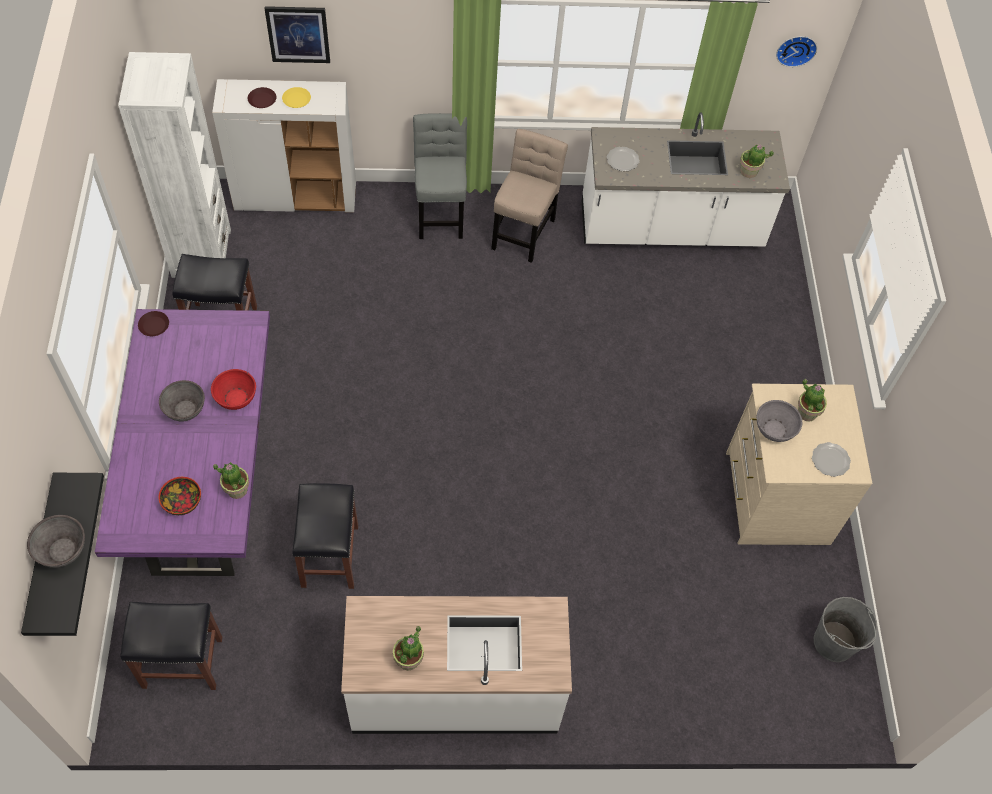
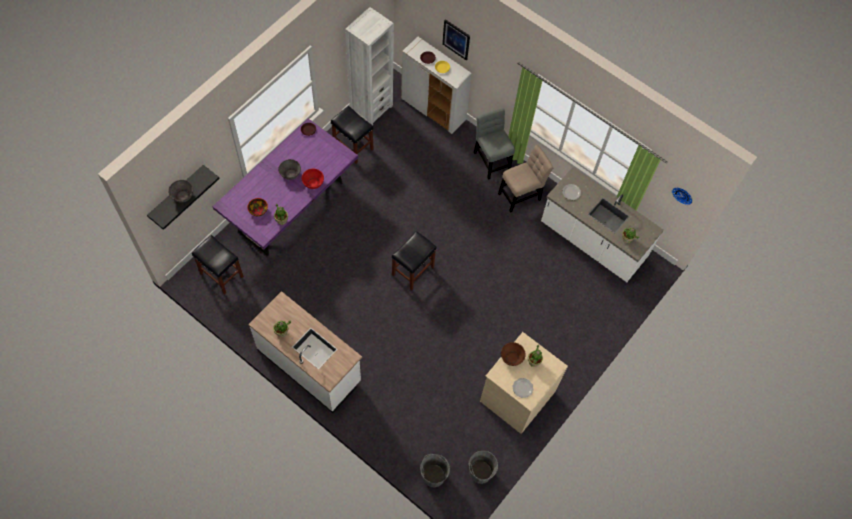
camera: 40 degrees right, 5 degrees up
(330, 557) = (309, 277): black stool -> black stool (412, 271)
(440, 211) = (491, 160): grey chair -> grey chair turned 60 degrees counterclockwise
(774, 429) = (512, 357): grey bowl -> brown bowl
(780, 701) = (433, 475): none -> grey bucket

